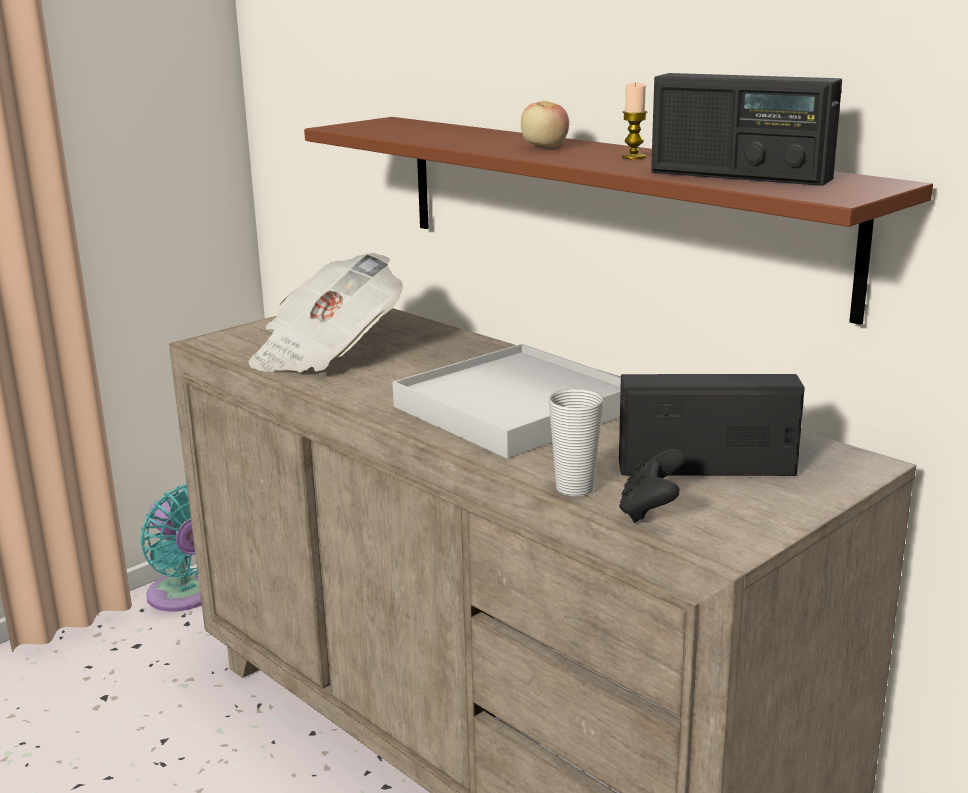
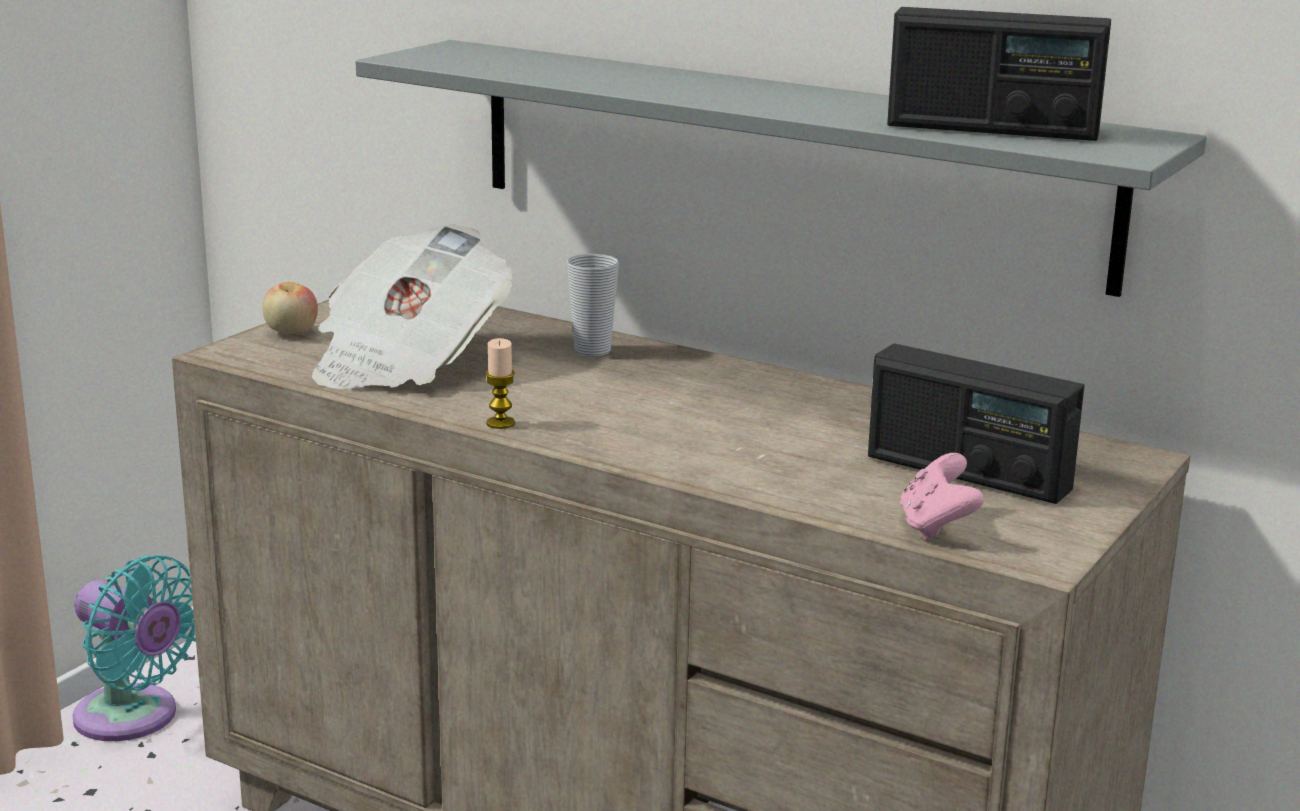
camera: 15 degrees left, 0 degrees up
(515, 409) = (701, 418): white tray -> none
(545, 147) = (715, 88): apple -> apple (291, 332)
(574, 488) = (835, 507): cup -> cup (592, 350)
(607, 206) = (781, 159): brown shelf -> grey shelf
(633, 157) = (841, 103): candle -> candle (500, 423)
(650, 511) = (936, 527): black game controller -> pink game controller
(706, 467) = (967, 473): radio -> radio turned 135 degrees counterclockwise

